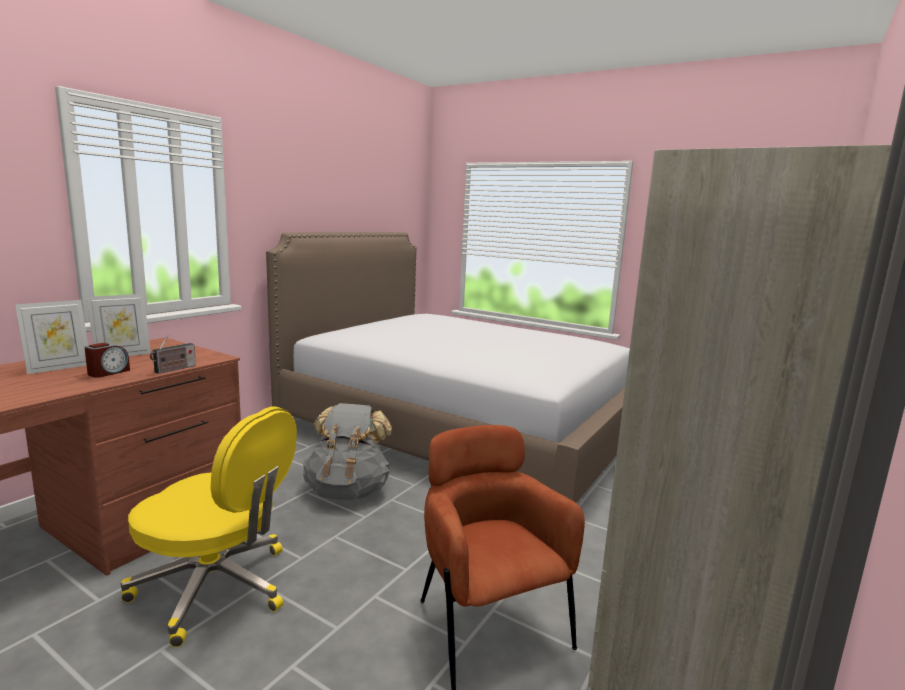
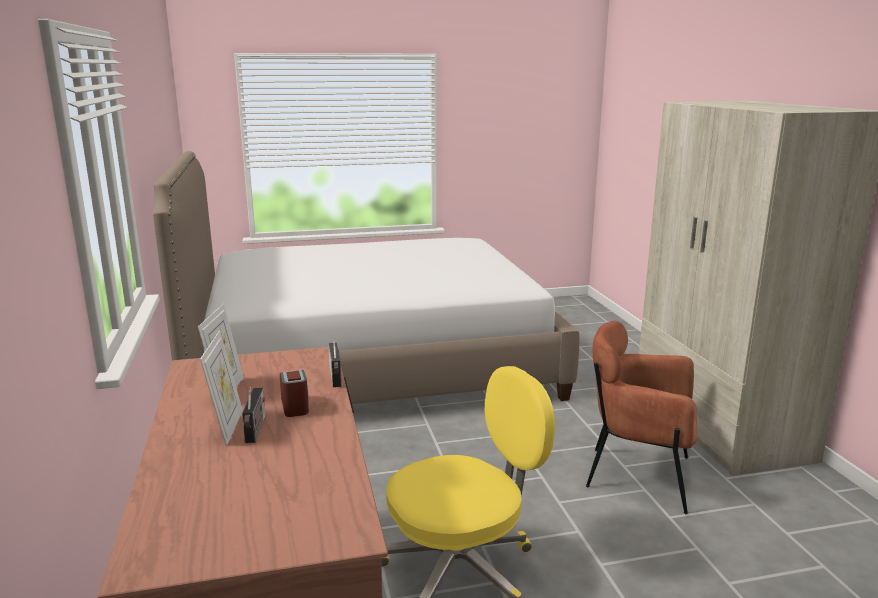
camera: 45 degrees left, 5 degrees up
(58, 374) = (256, 430): none -> radio
(348, 490) = (391, 455): grey backpack -> none

